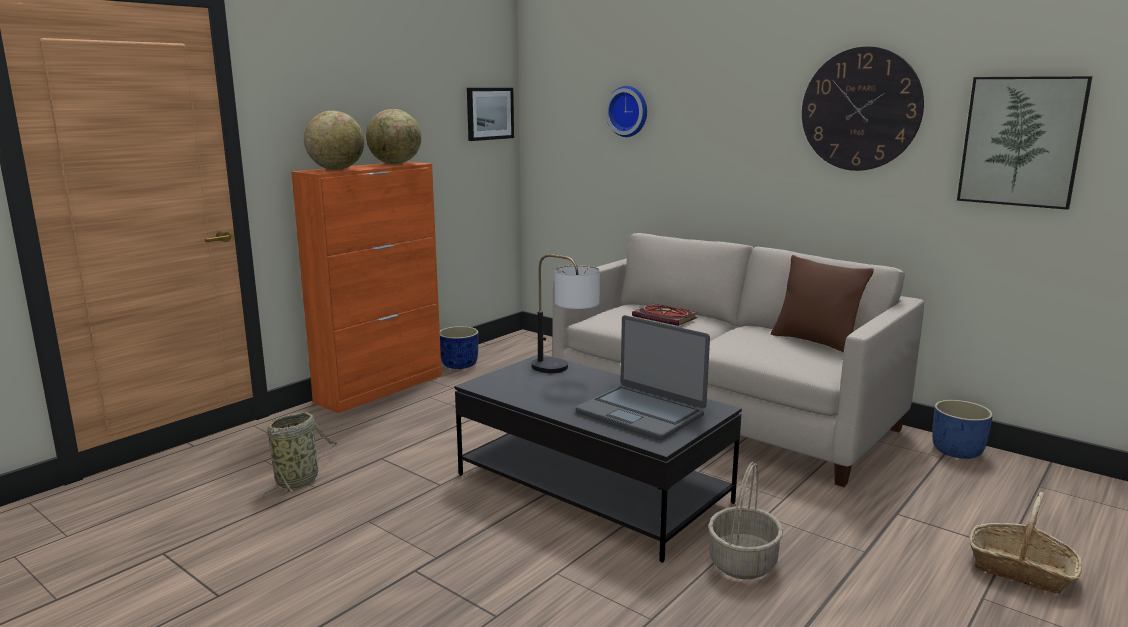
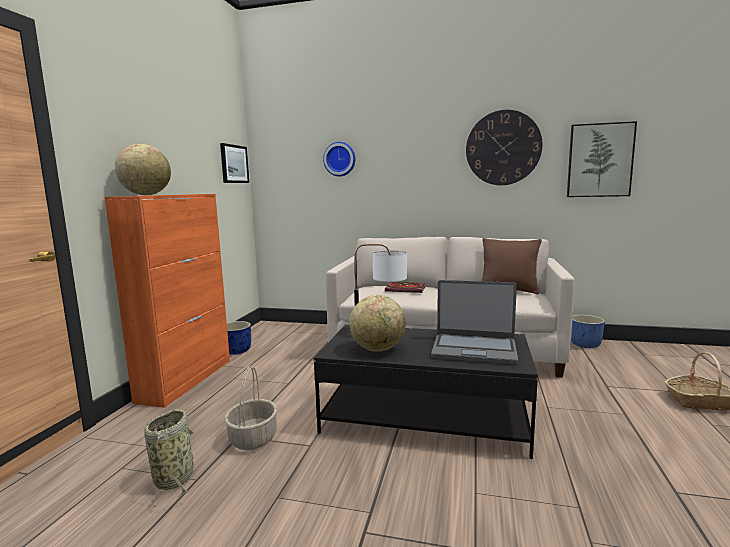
camera: 25 degrees left, 5 degrees down
(395, 164) = (187, 194): globe -> globe (378, 349)
(742, 562) = (575, 442): basket -> basket (253, 438)

